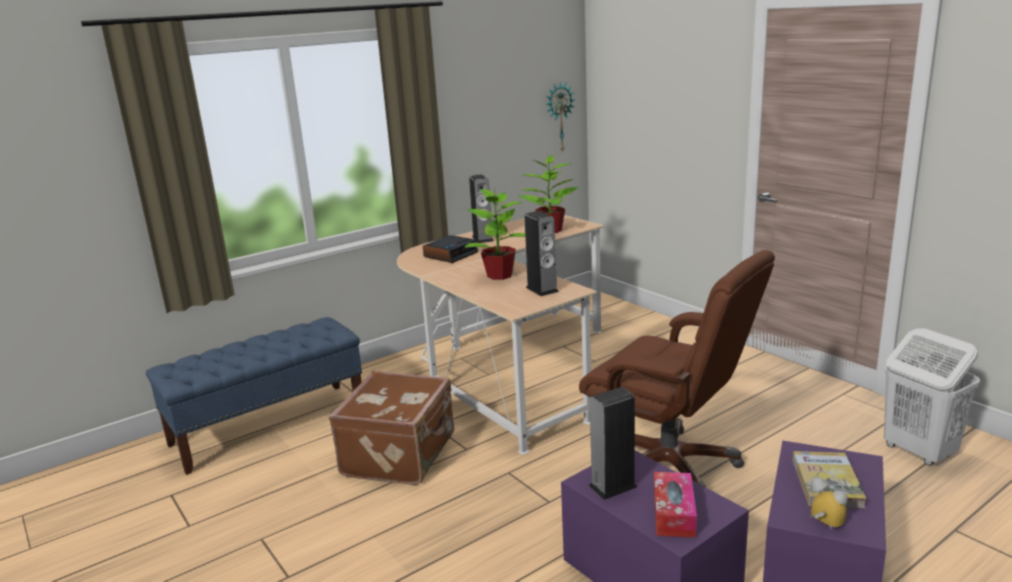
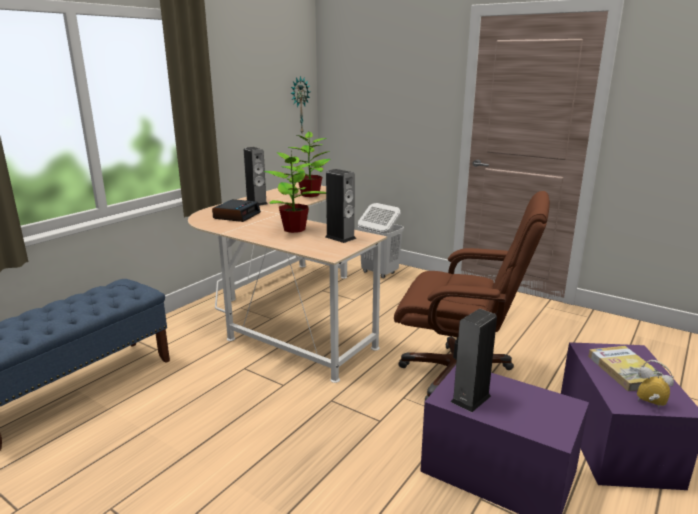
camera: 20 degrees left, 0 degrees up
(401, 455) = (224, 399): brown suitcase -> none
(673, 513) = (536, 414): tissue box -> none
(918, 452) = (618, 341): white laundry basket -> white laundry basket (379, 273)

